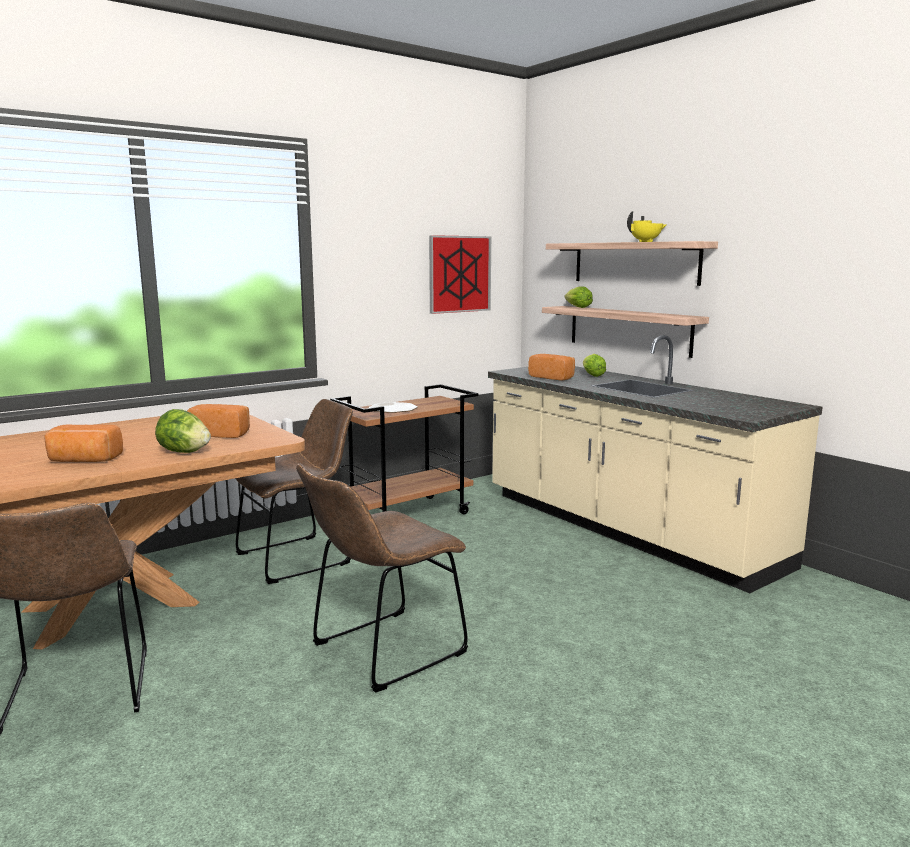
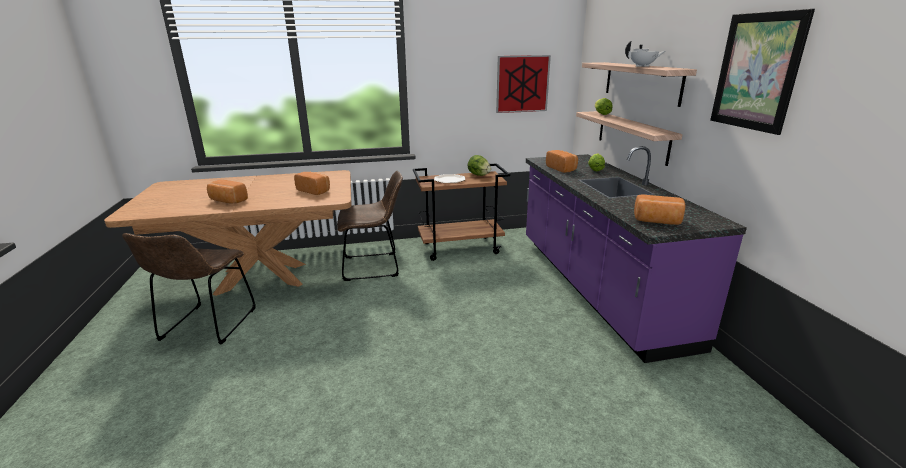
camera: 25 degrees right, 10 degrees up
(184, 452) = (278, 202): lettuce -> lettuce (479, 175)
(382, 652) = (362, 341): brown chair -> none
(625, 529) = (596, 287): beige counter -> purple counter
(646, 241) = (642, 66): yellow teapot -> white teapot
(738, 410) = (657, 221): none -> bread
(799, 238) = (757, 72): none -> picture

